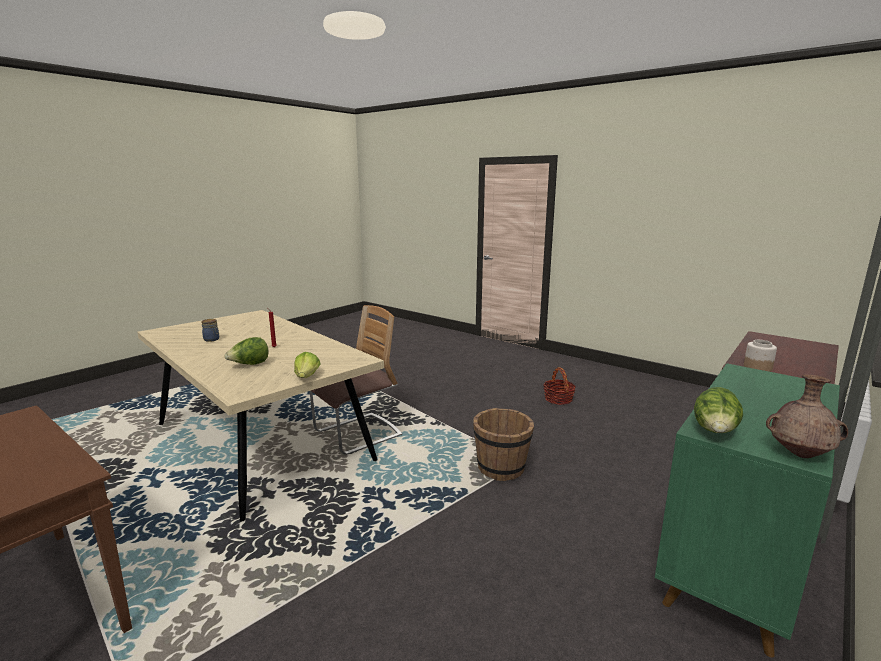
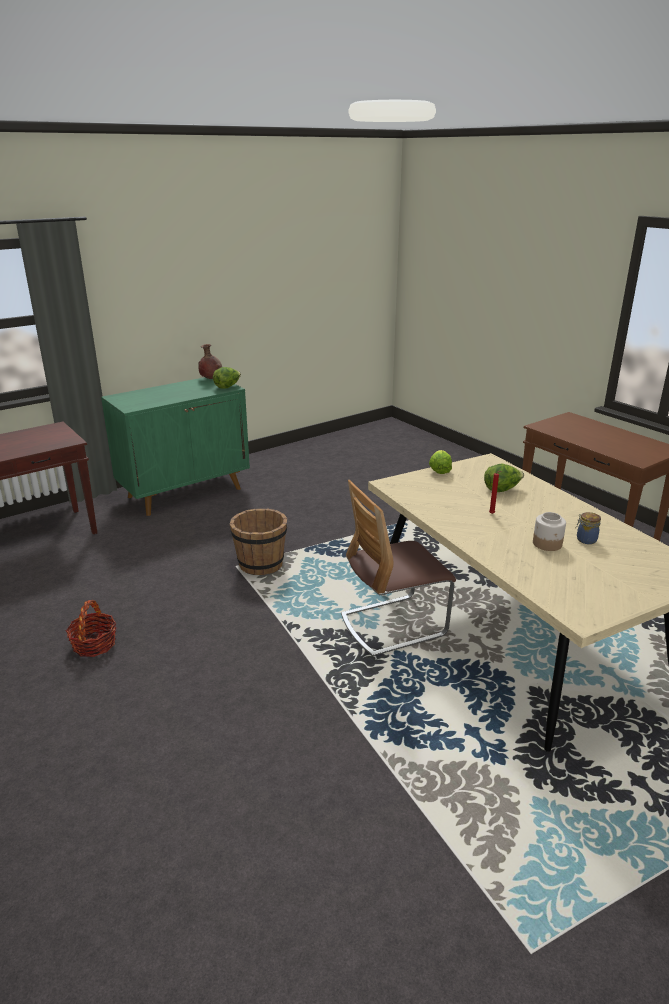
camera: 165 degrees left, 10 degrees up
(757, 367) = (61, 438): jar -> jar (547, 544)

